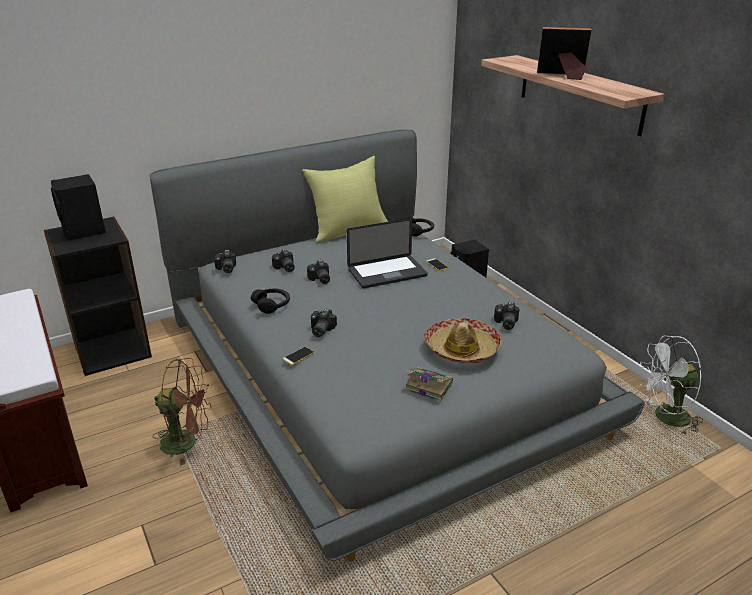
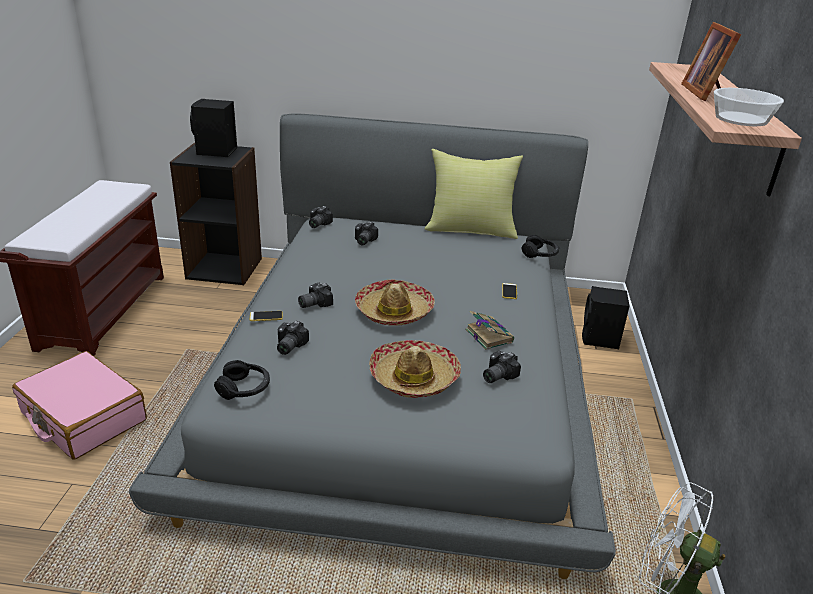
camera: 35 degrees right, 0 degrees up
(153, 535) = (83, 417): none -> pink suitcase
(187, 442) = (186, 361): brown fan -> none
(272, 305) = (308, 266): black headphones -> black headphones (244, 388)
(319, 279) = (377, 261): camera -> camera (288, 346)
(385, 310) = (394, 311): none -> hat
(387, 273) = (447, 279): laptop -> none
(427, 386) = (330, 394): book -> book (488, 335)
(562, 76) = (705, 93): picture frame -> picture frame turned 135 degrees counterclockwise
(618, 89) = (741, 119): none -> bowl

